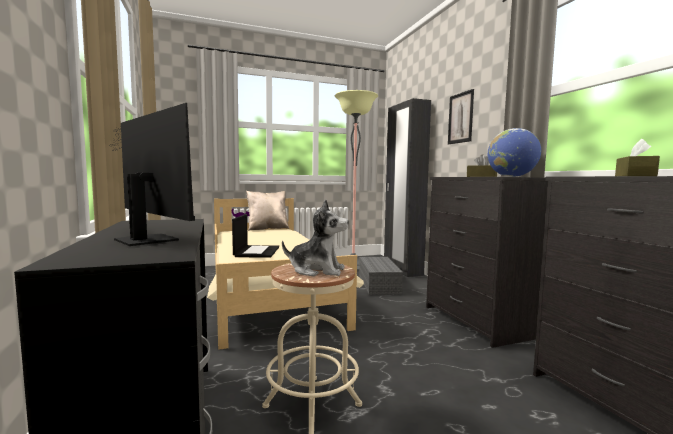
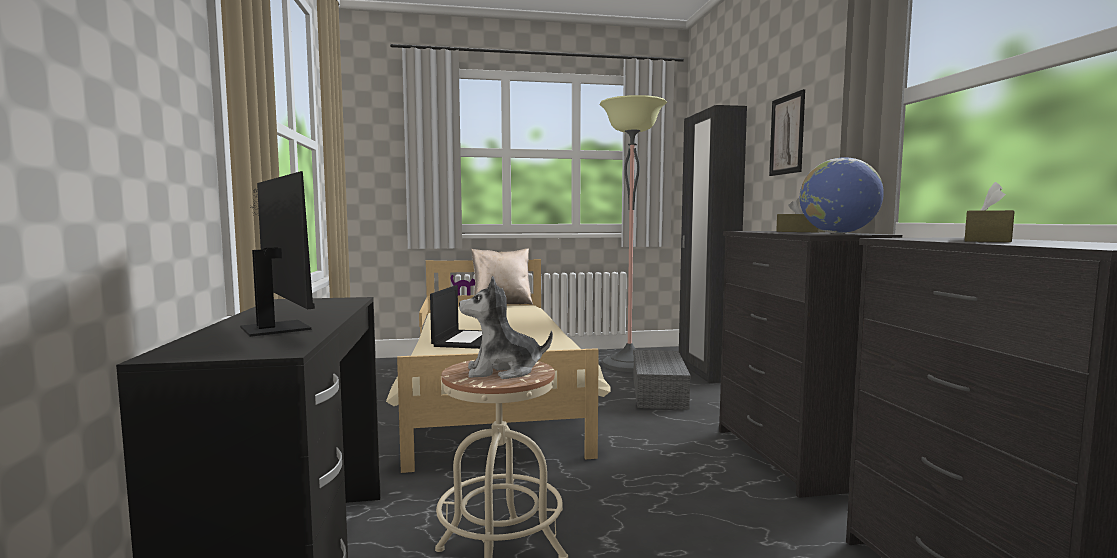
camera: 10 degrees right, 0 degrees up
(317, 270) = (503, 371): plush toy -> plush toy turned 150 degrees clockwise

